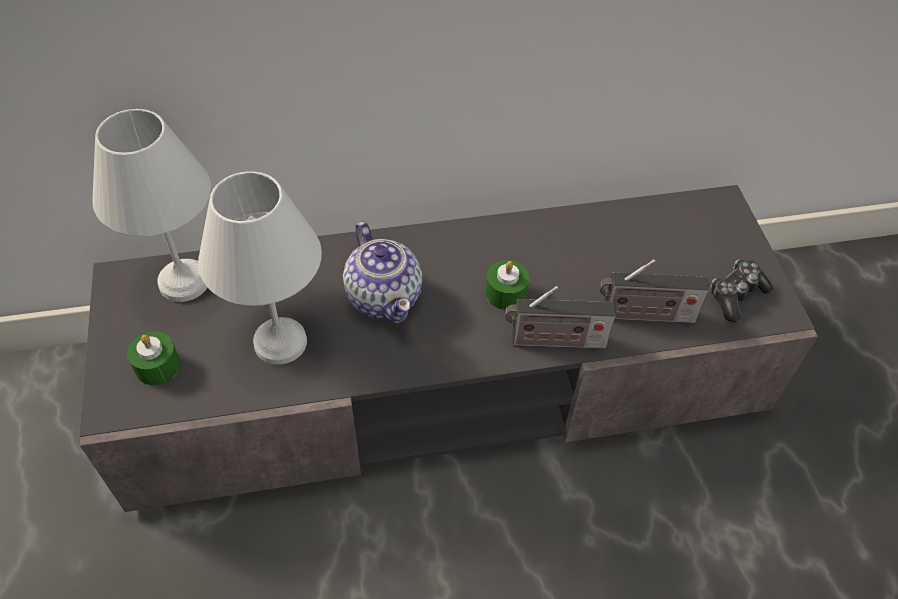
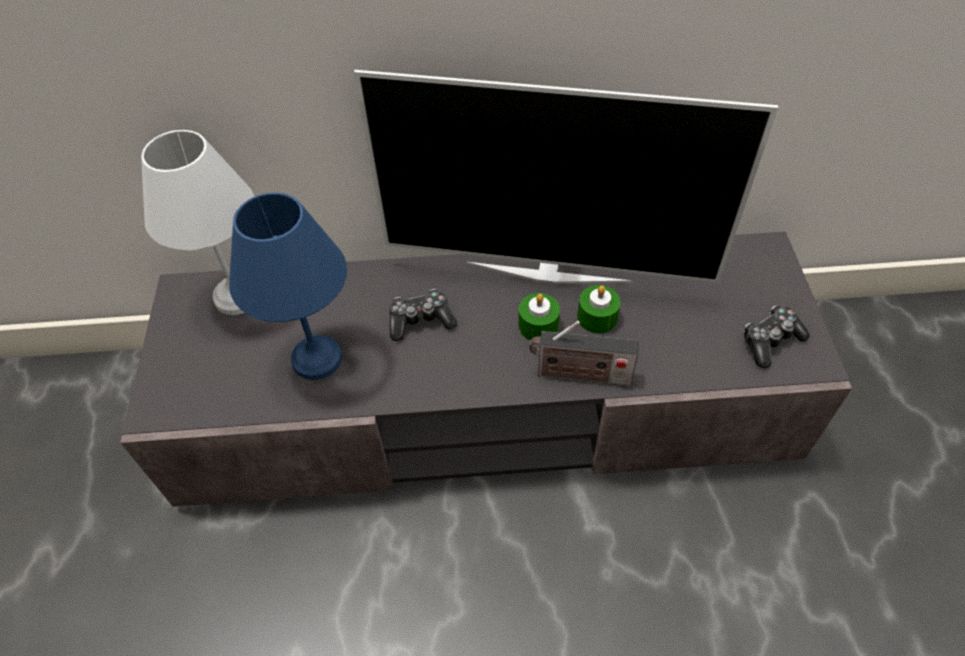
camera: 10 degrees right, 0 degrees up
(157, 366) = (201, 373): green candle -> green candle (597, 317)
(279, 340) = (316, 357): white table lamp -> blue table lamp
(384, 296) = (421, 321): teapot -> game controller
(508, 236) = (548, 270): none -> television
(643, 315) = (673, 355): radio -> none

